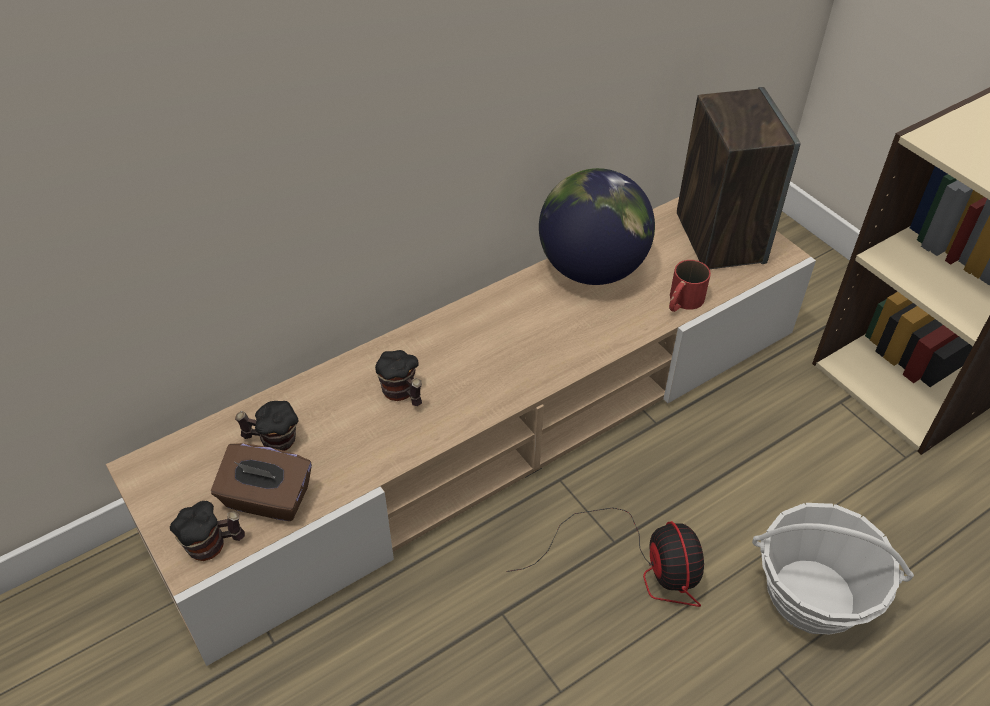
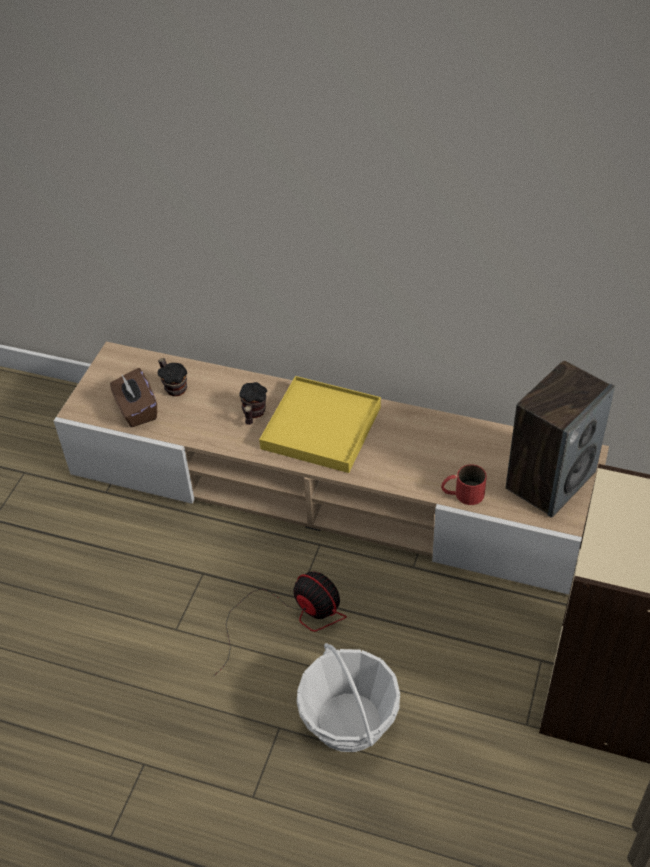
camera: 55 degrees right, 0 degrees up
(213, 545) = (93, 410): mug -> none
(484, 350) = (321, 427): none -> yellow tray
(591, 268) = (444, 434): globe -> none
(637, 565) = (291, 617): fan -> fan turned 90 degrees counterclockwise

